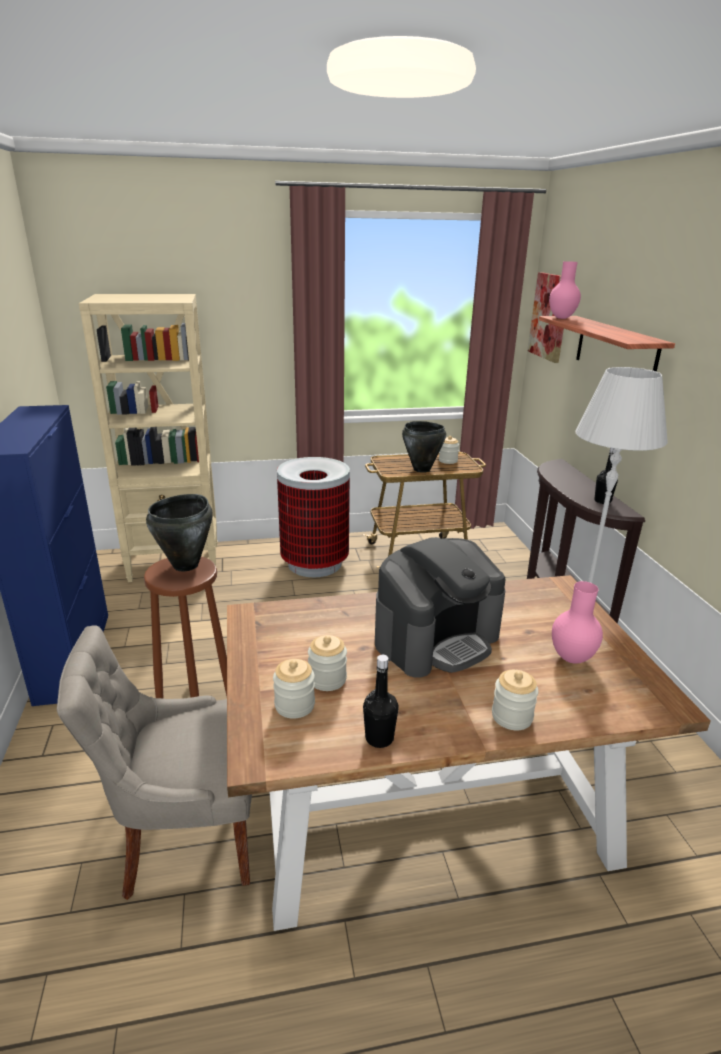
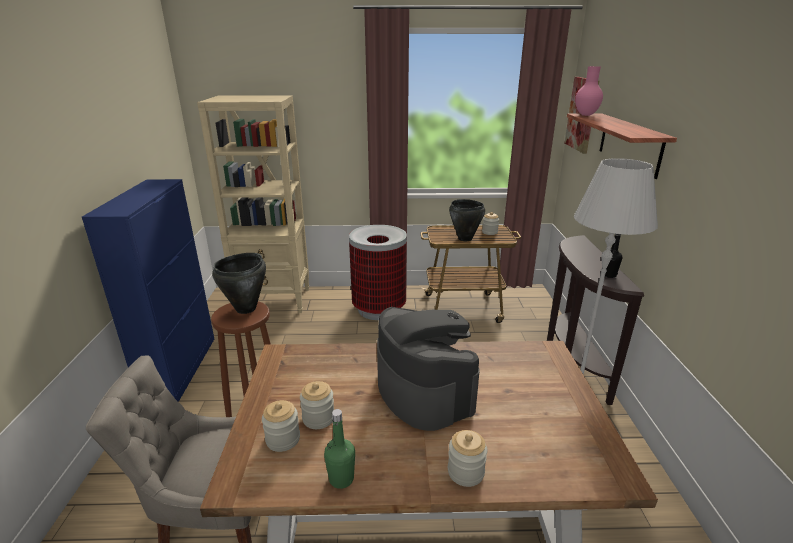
camera: 10 degrees right, 0 degrees up
(379, 738) = (341, 479): black bottle -> green bottle
(436, 639) = (424, 390): coffee machine -> coffee machine turned 90 degrees counterclockwise
(572, 659) = (539, 421): pink vase -> none

